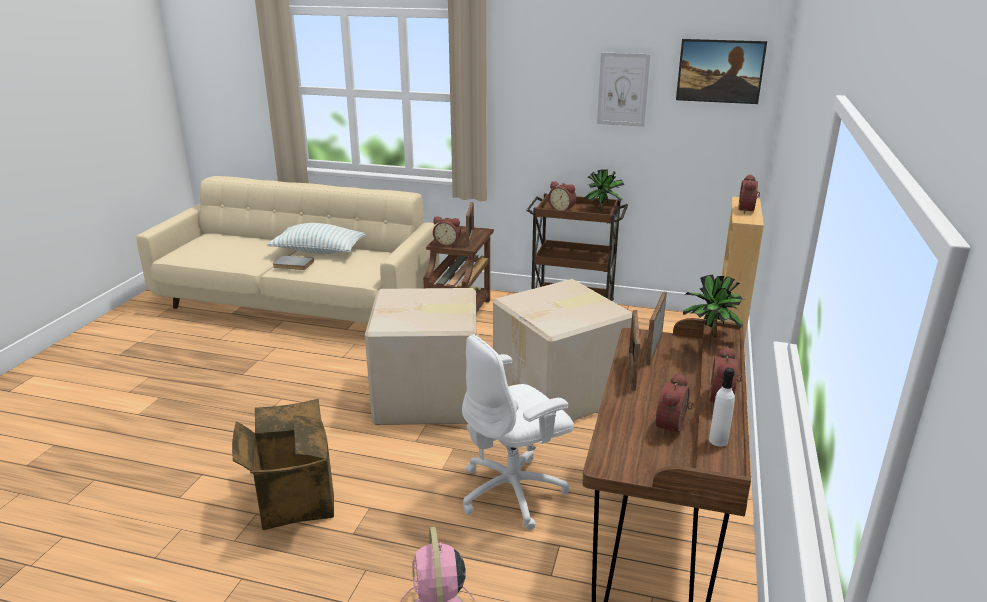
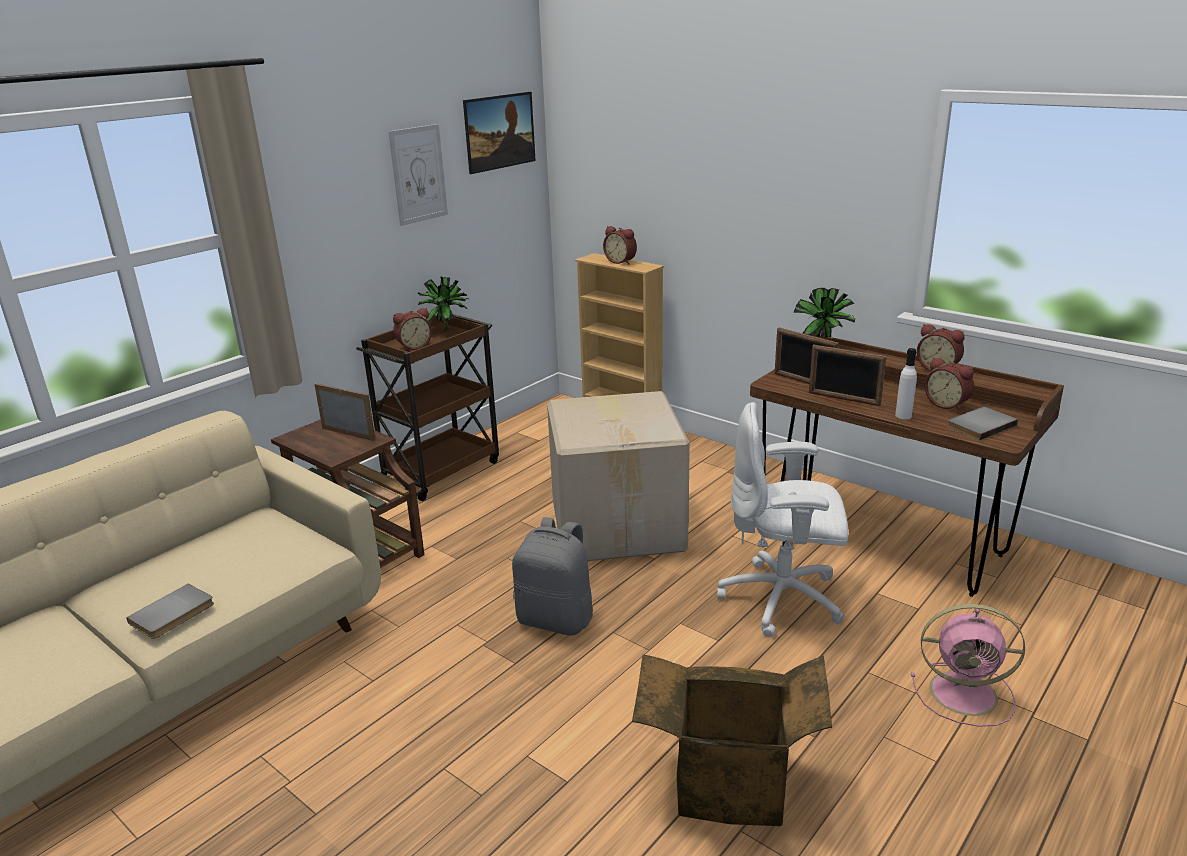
camera: 65 degrees left, 0 degrees up
(319, 251) = (146, 581): pillow -> none
(429, 398) = (556, 619): cardboard box -> grey backpack
(447, 243) = (343, 450): alarm clock -> none
(514, 492) = (783, 599): white office chair -> white office chair turned 105 degrees clockwise
(634, 448) = (979, 425): none -> grey book
(718, 441) = (1002, 384): white bottle -> white bottle (903, 416)

